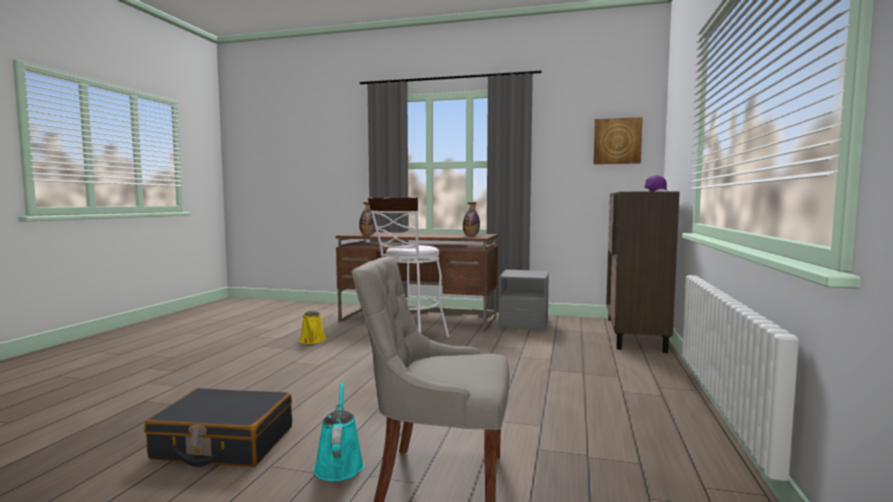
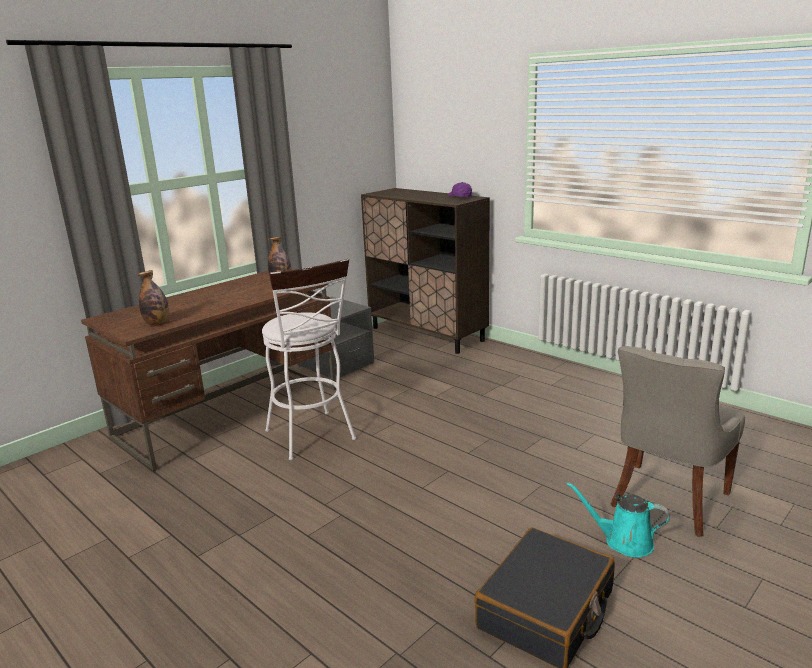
camera: 60 degrees left, 15 degrees up
(312, 341) = (227, 507): yellow watering can -> none
(617, 141) = (359, 133): picture -> none

